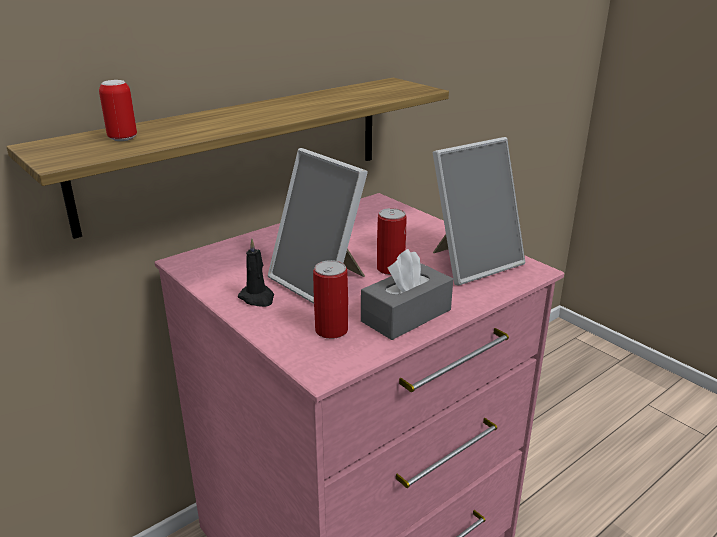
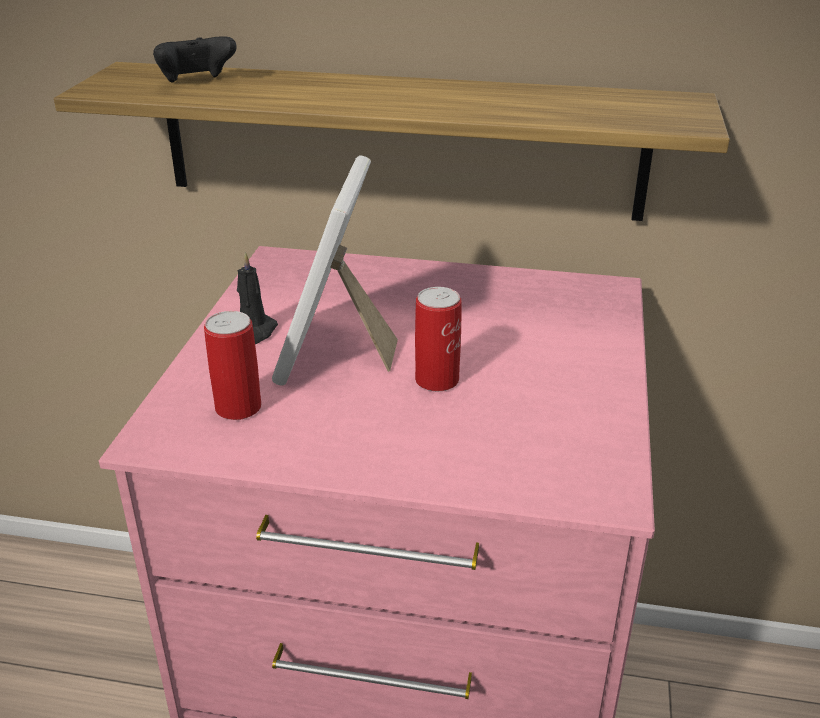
camera: 50 degrees right, 5 degrees up
(122, 138) = (196, 82): can -> black game controller
(406, 315) = (333, 443): grey tissue box -> none
(472, 263) = (548, 434): picture frame -> none

